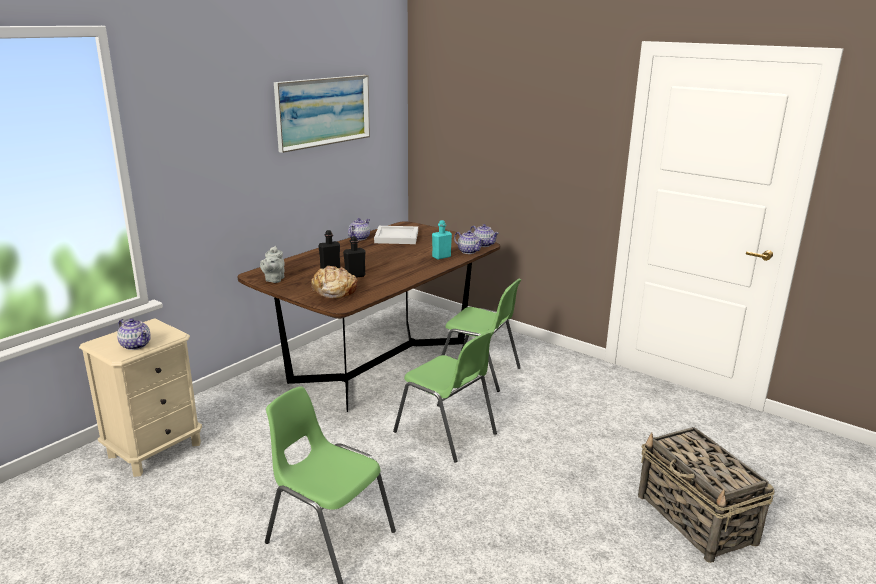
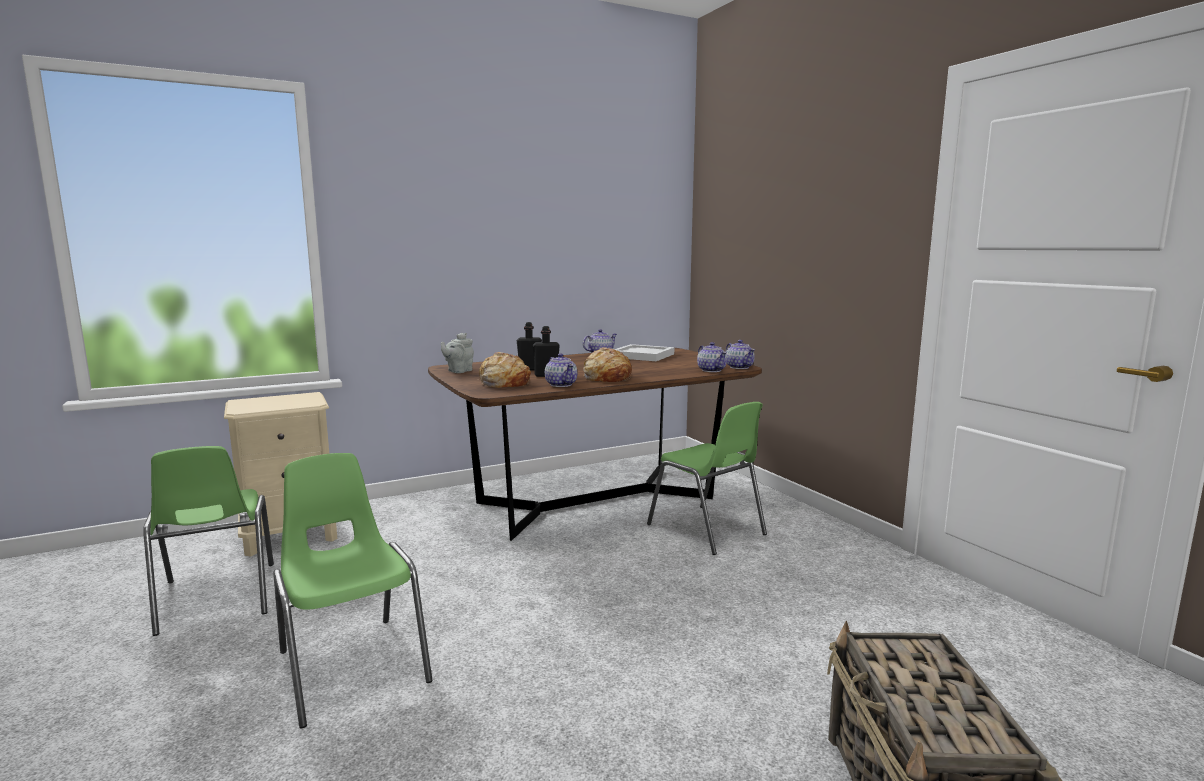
camera: 25 degrees right, 10 degrees down
(135, 345) = (267, 406): teapot -> teapot (561, 384)
(323, 111) = (570, 206): picture -> none
(404, 271) = (607, 377): none -> bread
(441, 257) = (670, 371): turquoise bottle -> none
(446, 433) = (604, 586): green chair -> green chair (216, 598)

